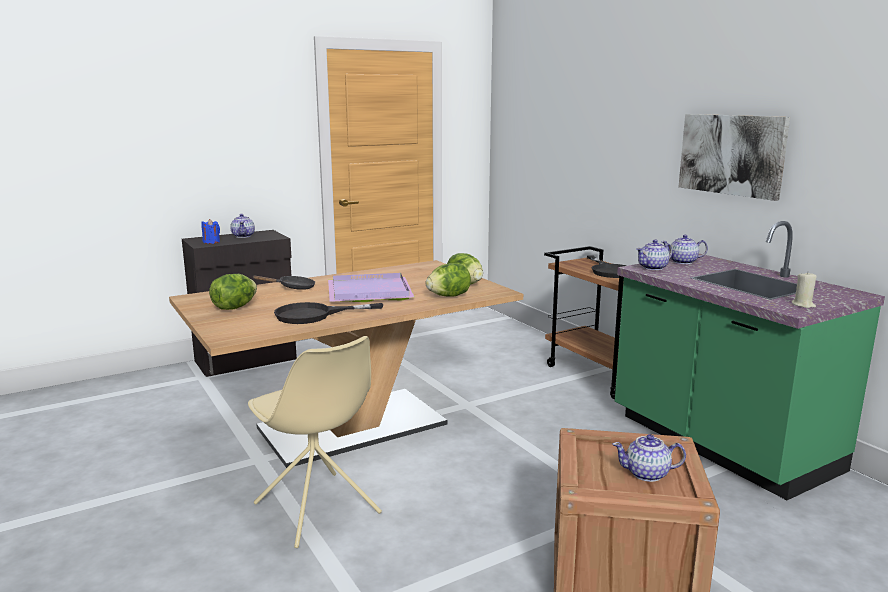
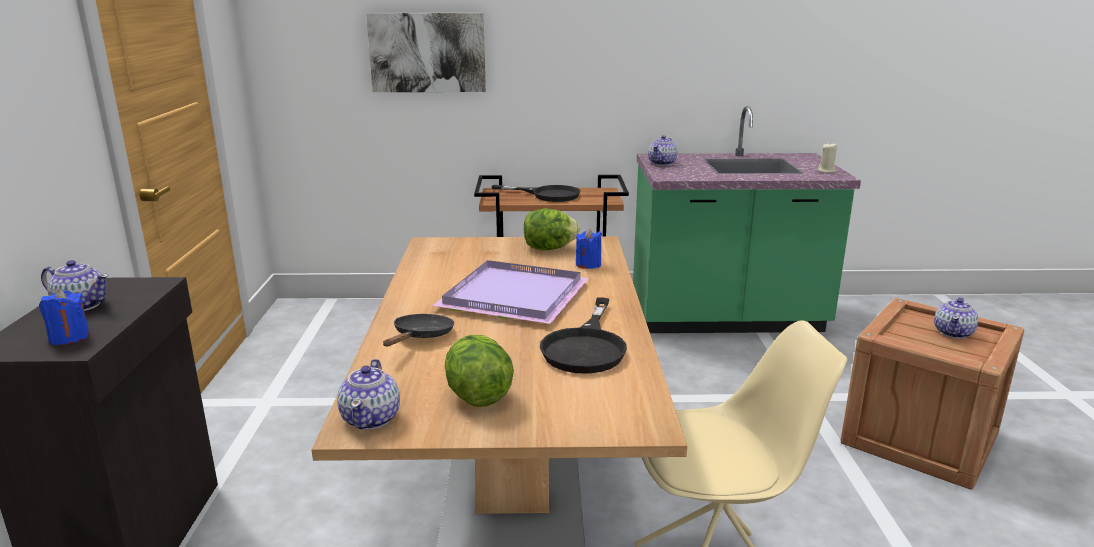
camera: 60 degrees left, 5 degrees up
(449, 296) = (588, 265): lettuce -> blue candle
(653, 268) = (671, 173): teapot -> teapot (371, 418)
(732, 154) = (664, 50): picture -> picture (427, 52)

